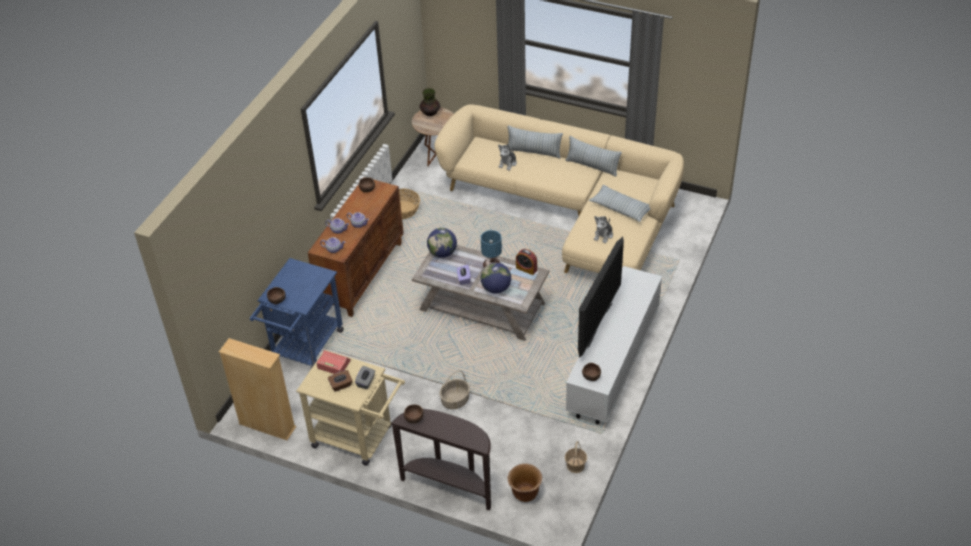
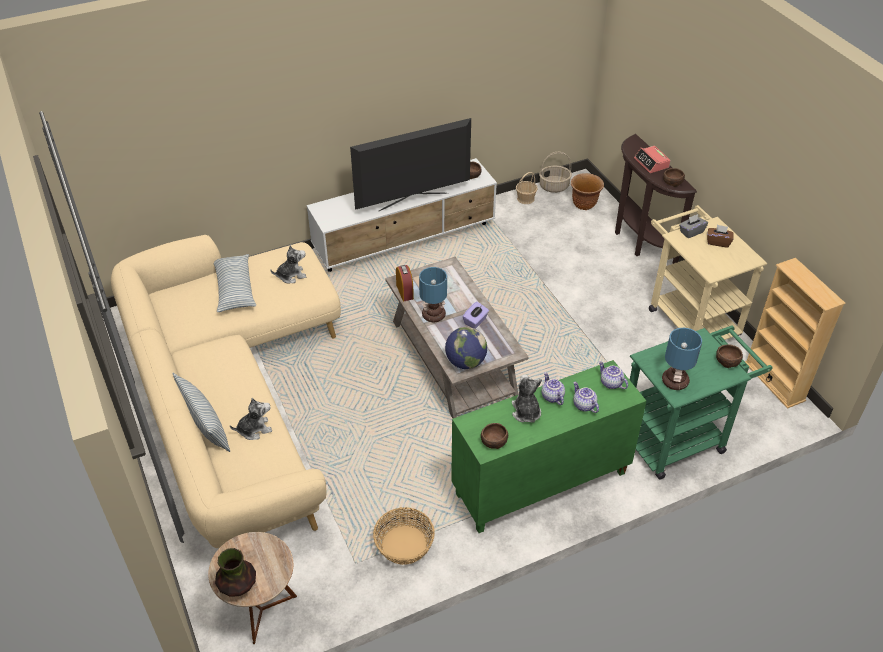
camera: 140 degrees left, 0 degrees up
(300, 271) = (674, 380): none -> table lamp
(304, 348) = (679, 437): blue cart -> green cart
(333, 364) = (711, 263): alarm clock -> alarm clock (651, 163)
(362, 274) = (540, 485): brown cabinet -> green cabinet
(365, 209) = (526, 412): none -> plush toy
(455, 401) = (571, 294): basket -> basket (554, 186)
(496, 288) = (456, 292): globe -> none
(592, 166) = (179, 359): pillow -> none

